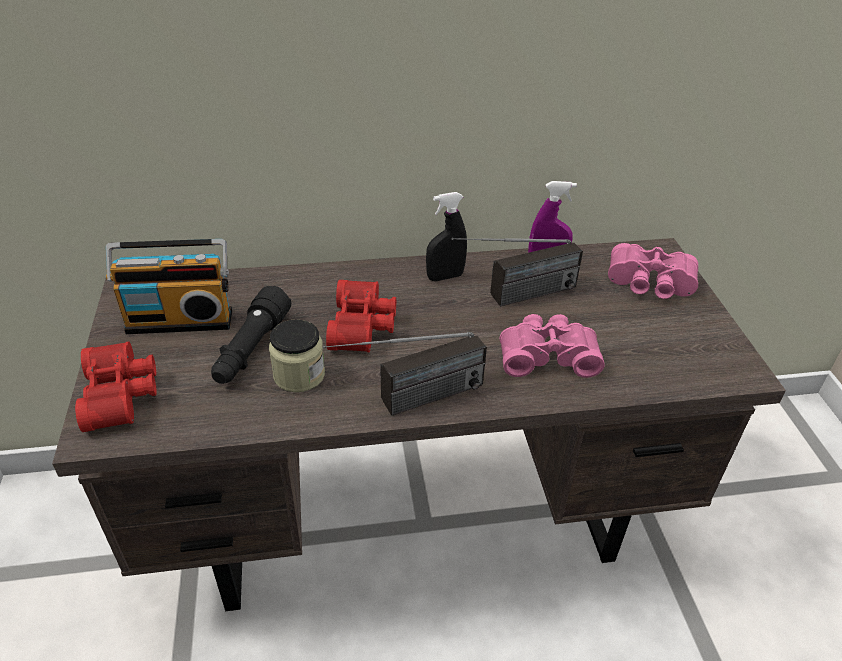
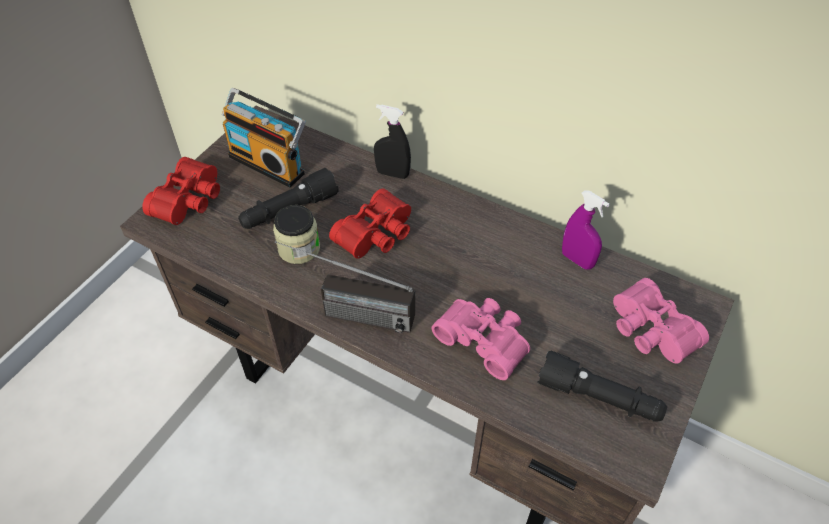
camera: 40 degrees right, 10 degrees up
(445, 277) = (479, 226): black spray bottle -> black spray bottle (392, 174)
(513, 297) = (514, 275): radio -> none
(671, 347) = (598, 398): none -> black flashlight

